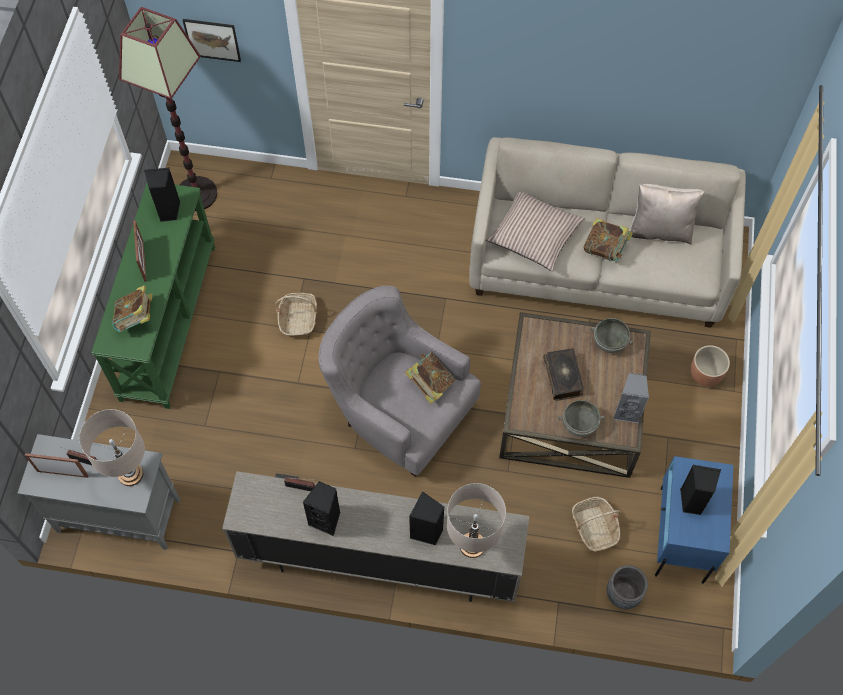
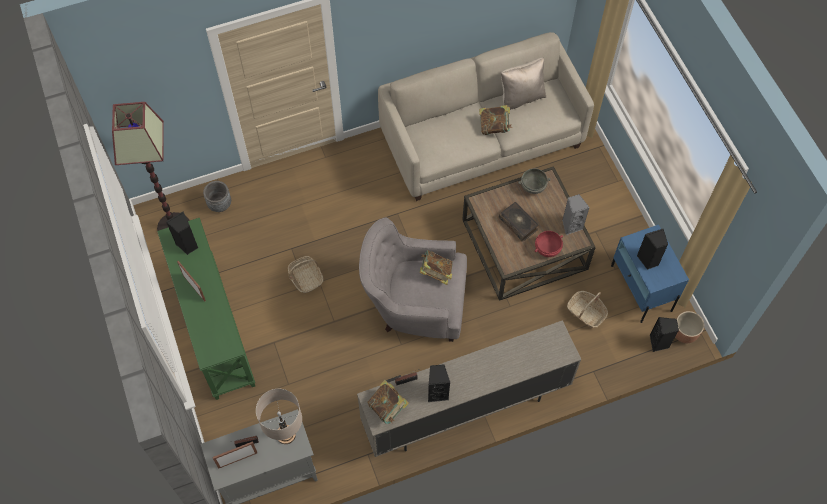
camera: 30 degrees left, 0 degrees up
(136, 319) = (216, 330): book -> book (388, 407)
(212, 39) = (159, 106): picture -> none
(427, 532) = (506, 364): black speaker -> black speaker (659, 343)
(472, 545) = (539, 357): beige table lamp -> none
(534, 235) = (443, 140): pillow -> none
(579, 425) = (547, 249): grey bowl -> red bowl
(623, 594) = (629, 344): grey planter -> grey planter (220, 204)
(705, 375) = (594, 180): brown planter -> brown planter (684, 333)

